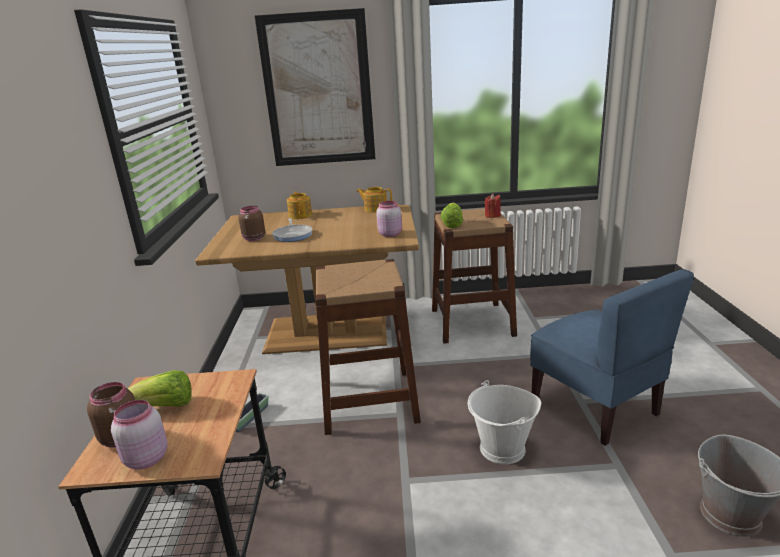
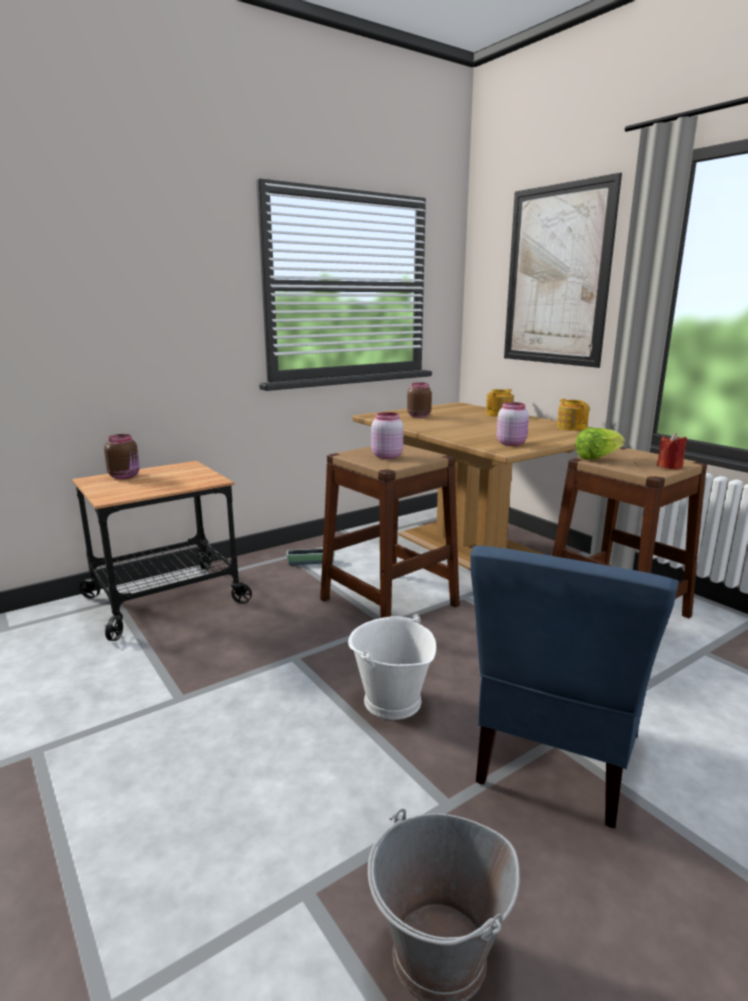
camera: 55 degrees right, 5 degrees down
(145, 458) = (105, 486): pink jar -> pink jar (386, 456)
(165, 407) = (165, 475): lettuce -> none
(293, 235) = (447, 422): frying pan -> none

